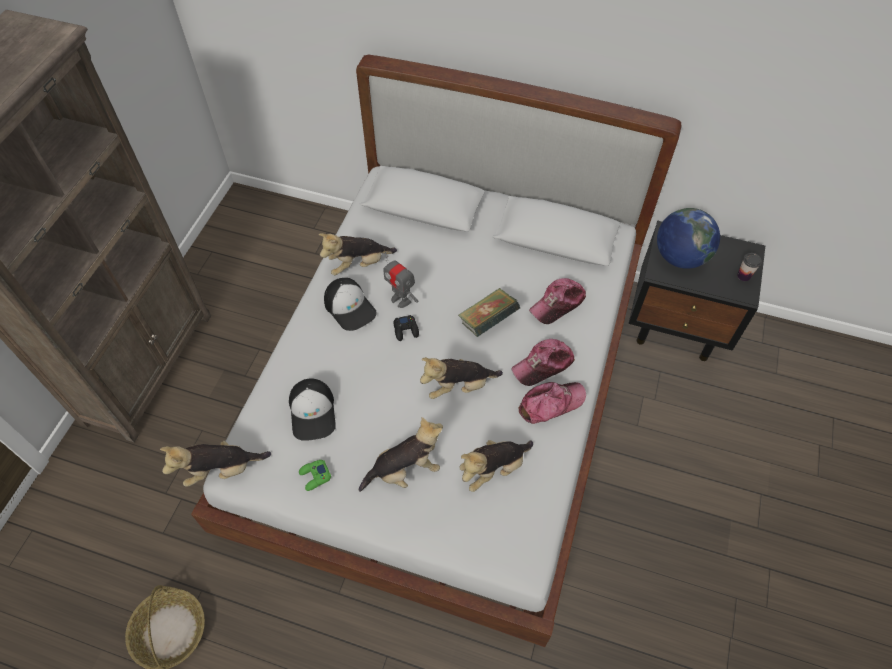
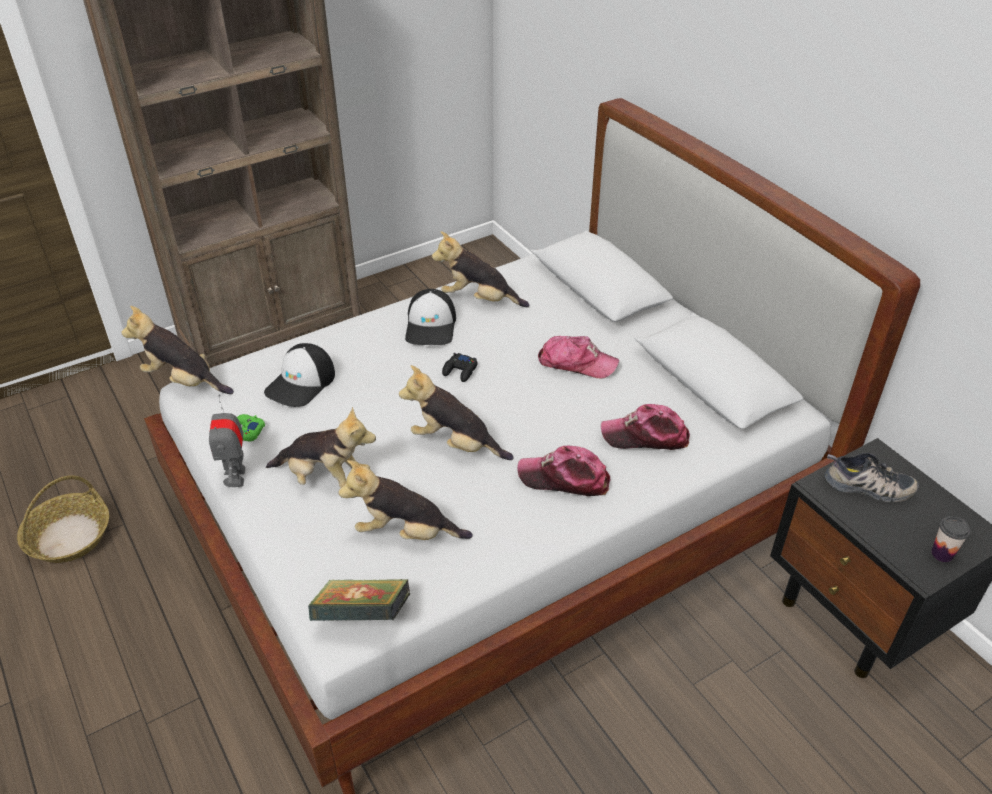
camera: 40 degrees right, 15 degrees down
(401, 299) = (485, 345): toy robot -> toy robot (236, 476)
(487, 322) = (550, 410): book -> book (362, 617)
(551, 404) = (532, 516): cap -> cap (576, 363)
(680, 257) = (867, 487): globe -> shoe

